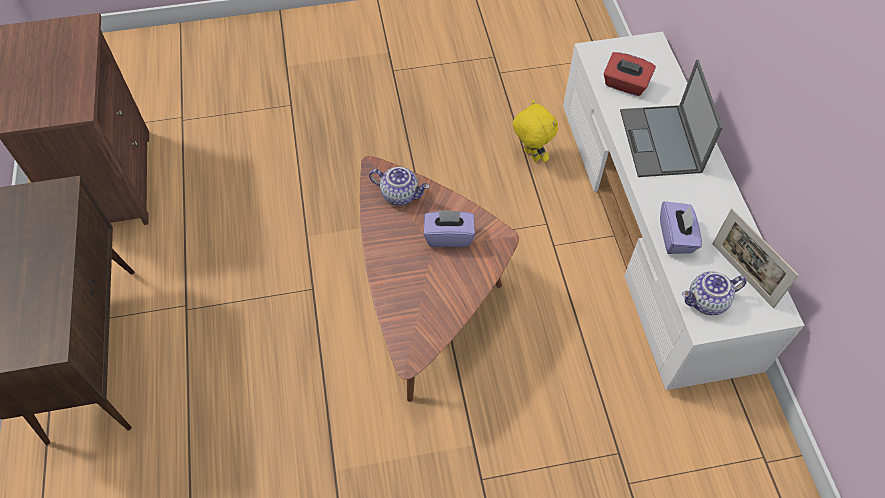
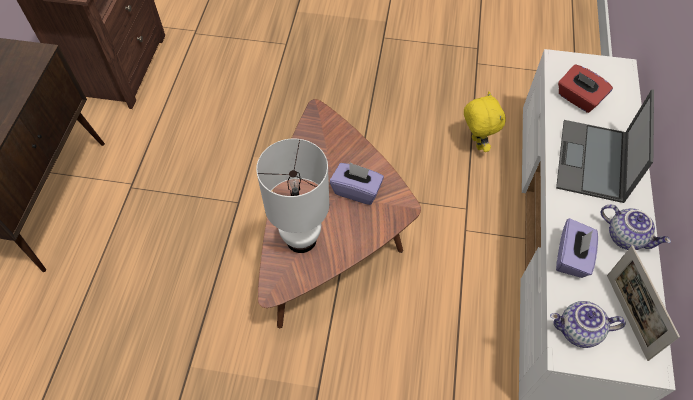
camera: 20 degrees right, 0 degrees up
(400, 194) = (330, 140): teapot -> teapot (626, 236)
(415, 302) = (301, 240): none -> white table lamp

